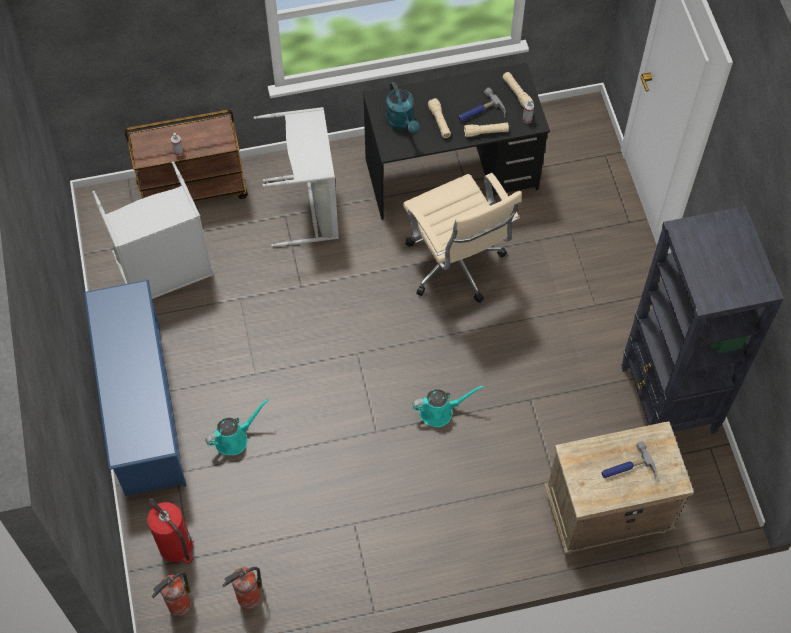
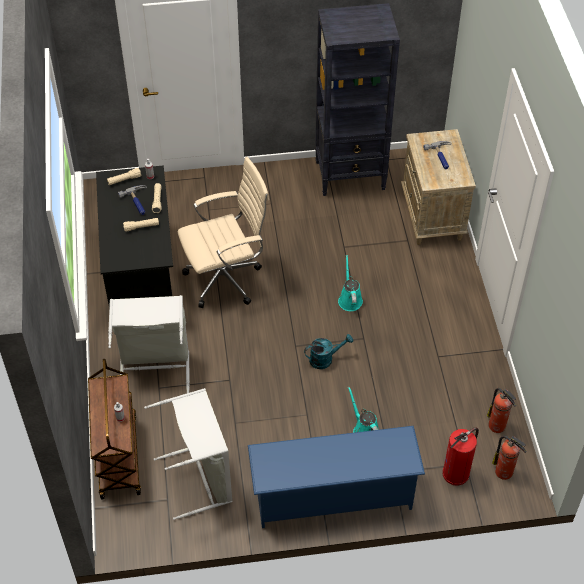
camera: 85 degrees left, 10 degrees down
(402, 122) = (137, 249): turquoise watering can -> turquoise watering can (325, 359)

